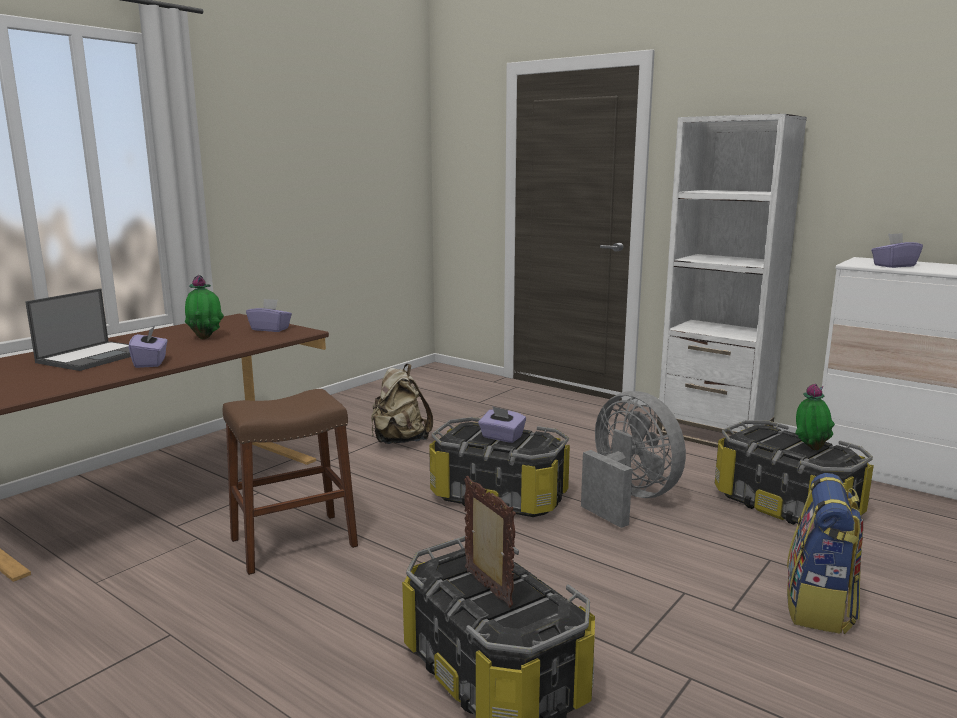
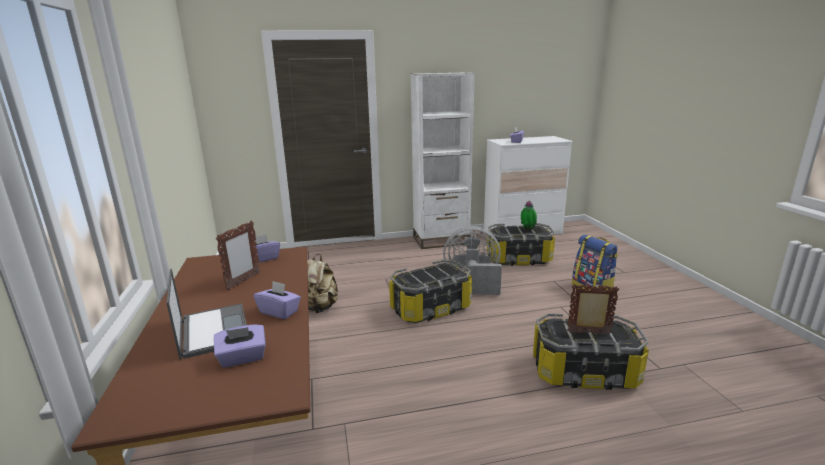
camera: 50 degrees left, 5 degrees up
(206, 338) = (243, 281): potted plant -> picture frame
(293, 542) = (399, 387): brown stool -> none
(501, 437) = (431, 274): purple tissue box -> purple tissue box (242, 358)

